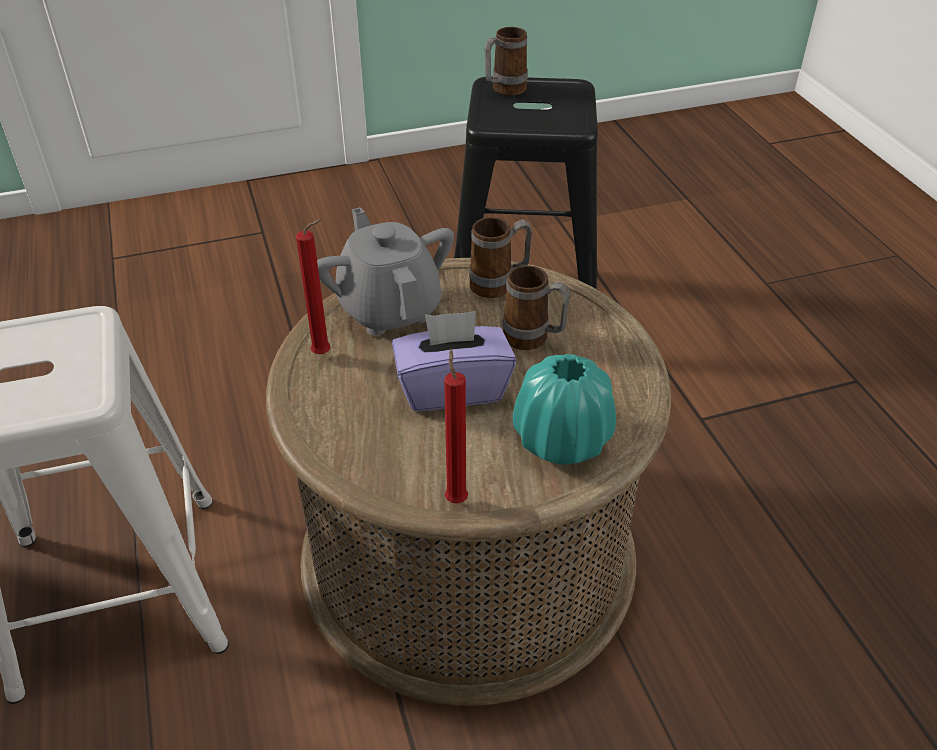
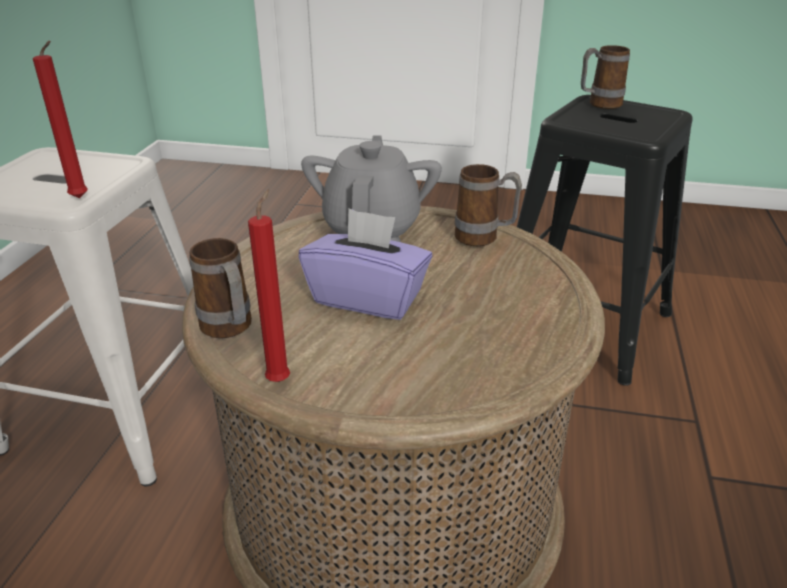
camera: 30 degrees right, 10 degrees down
(324, 354) = (289, 243): red candle -> red candle (81, 199)
(534, 340) = (478, 286): mug -> mug (229, 330)
(562, 439) = (427, 370): turquoise vase -> none

